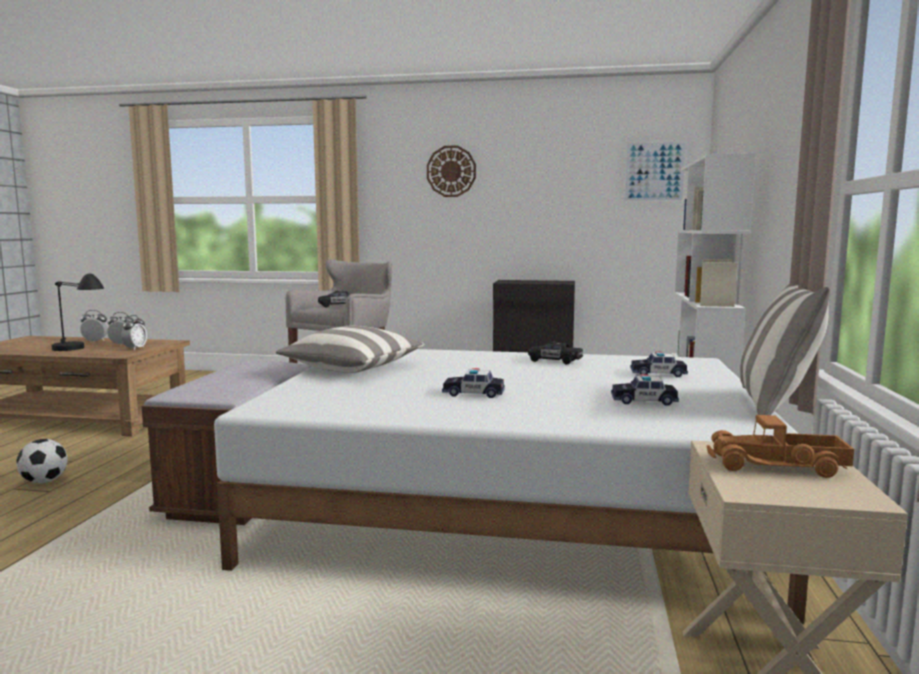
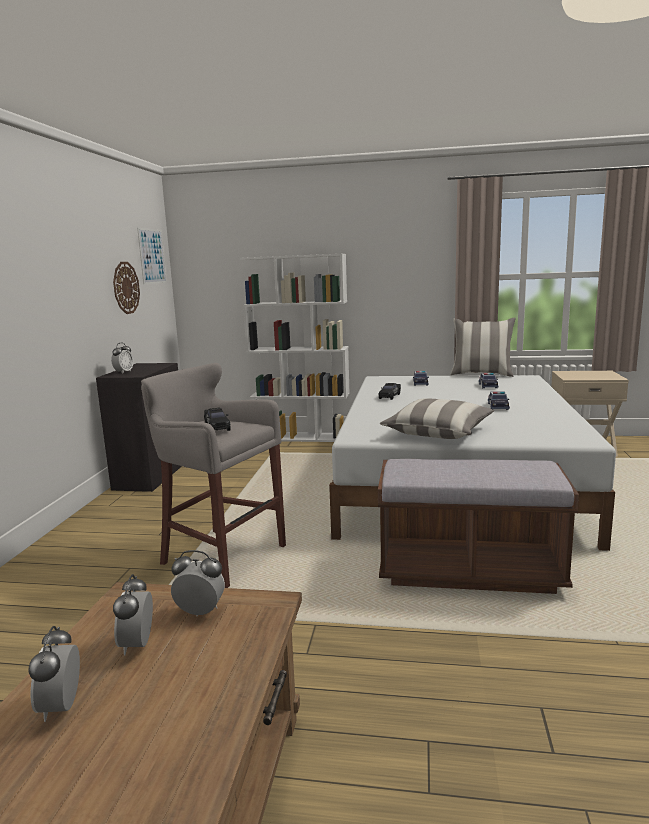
camera: 90 degrees left, 5 degrees up
(44, 481) = (515, 730): football -> none
(79, 351) = (210, 676): black table lamp -> none
(451, 171) = (37, 250): wall clock -> wall clock (126, 288)
(520, 280) = (124, 372): none -> alarm clock
(777, 466) = (585, 375): toy truck -> none

